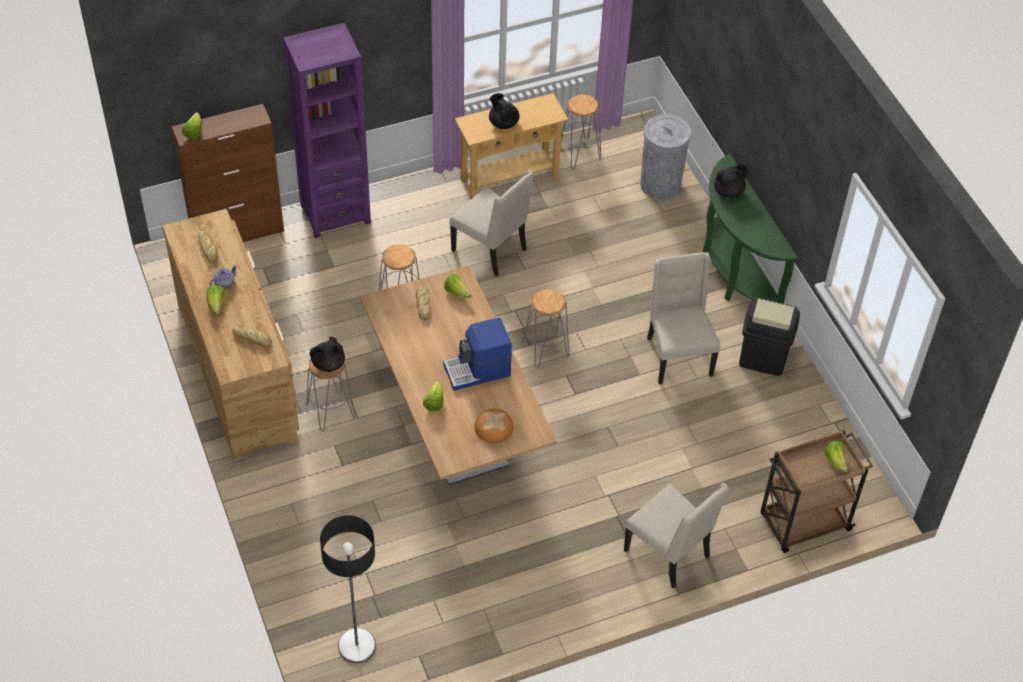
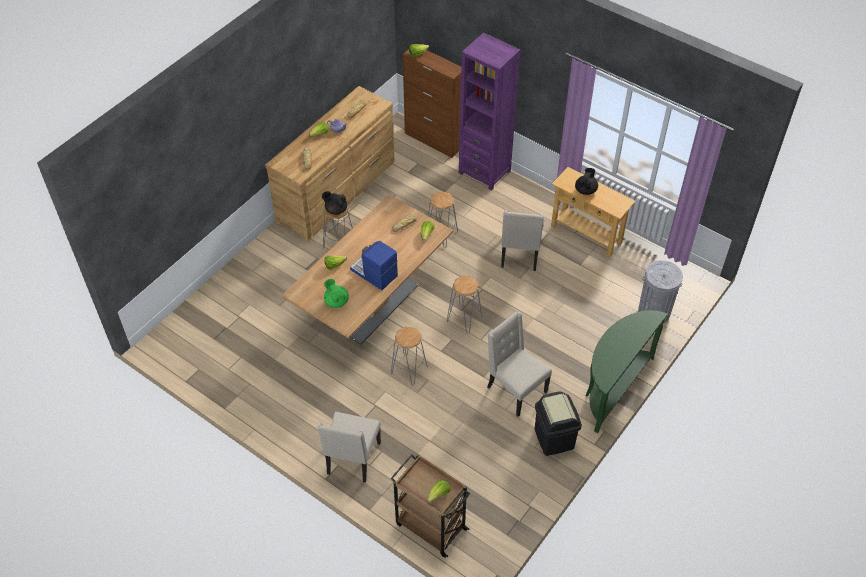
camera: 60 degrees right, 0 degrees up
(356, 646) = (188, 337): floor lamp -> none
(493, 427) = (336, 301): bread -> green teapot
(579, 154) = (639, 258): grey stool -> grey stool (409, 370)
(677, 356) = (515, 390): beige chair -> beige chair turned 90 degrees counterclockwise
(729, 191) = (631, 328): black teapot -> none

